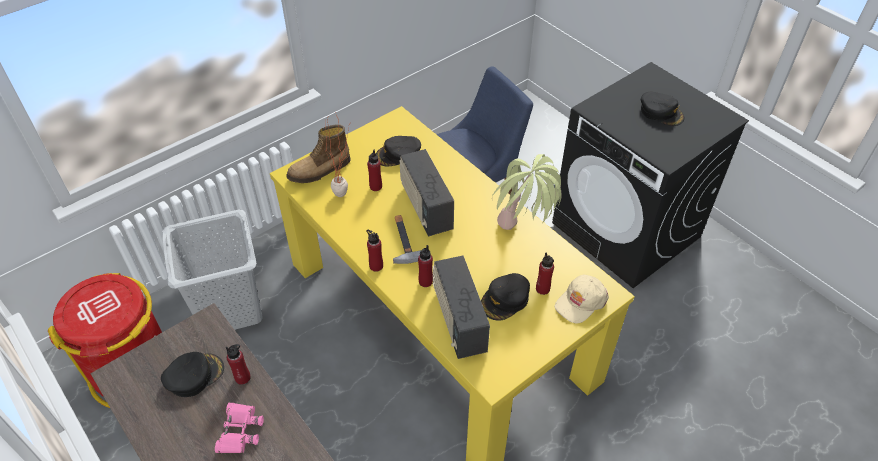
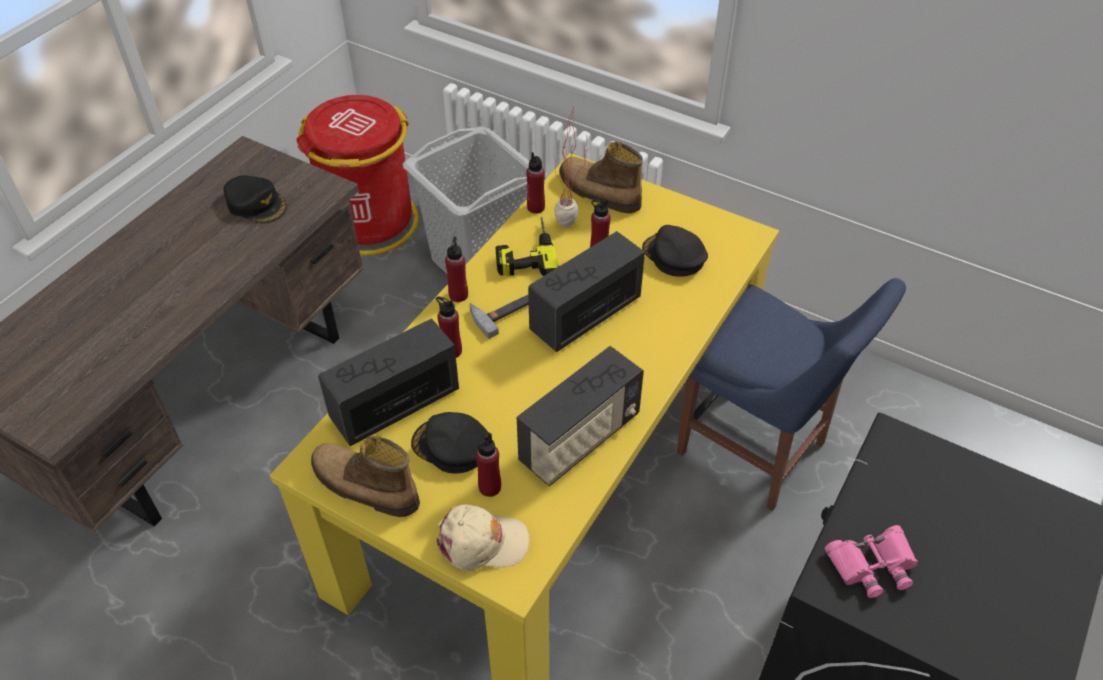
camera: 70 degrees right, 0 degrees up
(240, 431) = (195, 262): pink binoculars -> pink binoculars (872, 564)
(243, 377) = (263, 240): red bottle -> red bottle (536, 207)
(354, 221) = (525, 252): none -> power drill
(521, 352) = (364, 487): none -> boot
(523, 238) = (580, 440): potted plant -> radio
(580, 302) = (482, 542): beige cap -> beige cap turned 150 degrees clockwise
(661, 112) = (966, 554): black cap -> none

